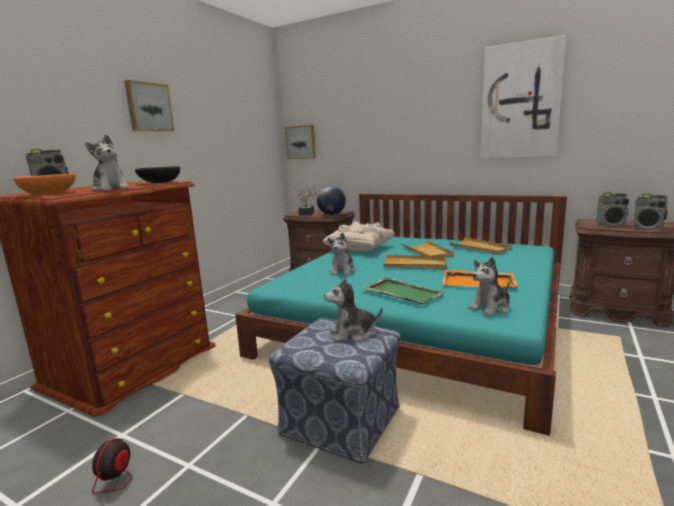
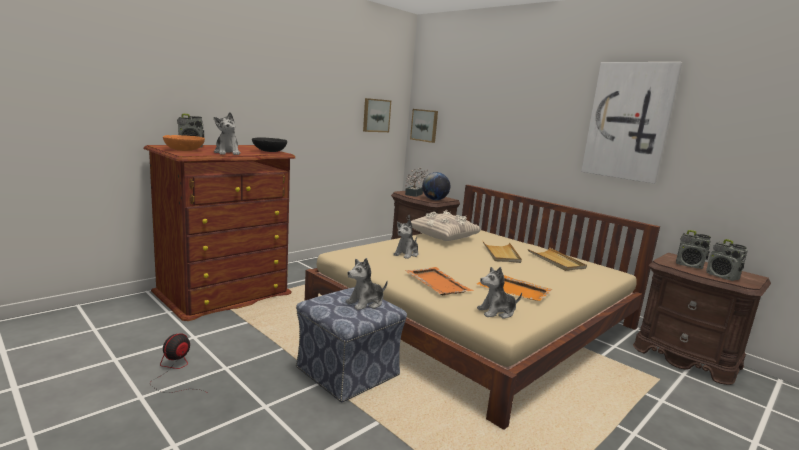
camera: 15 degrees right, 0 degrees up
(148, 107) = (282, 85): picture -> picture (376, 115)
(352, 333) = (365, 303): plush toy -> plush toy turned 45 degrees counterclockwise
(402, 292) = (437, 283): green tray -> orange tray
(415, 265) = (475, 262): beige tray -> none
(419, 322) = (473, 317): turquoise bed -> beige bed

